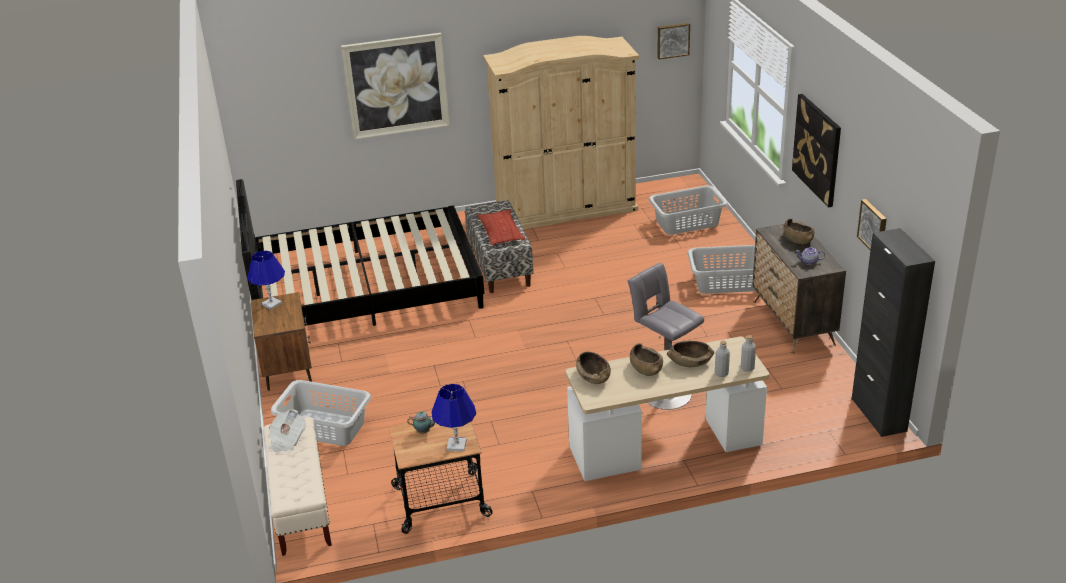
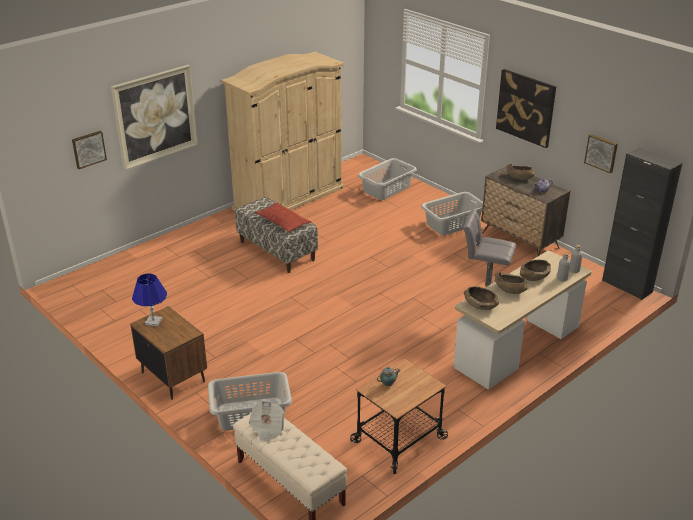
camera: 30 degrees left, 0 degrees up
(365, 288) = (181, 294): black bed -> none
(457, 445) = (423, 386): blue table lamp -> none
(673, 40) = (345, 50): picture -> picture (88, 149)

